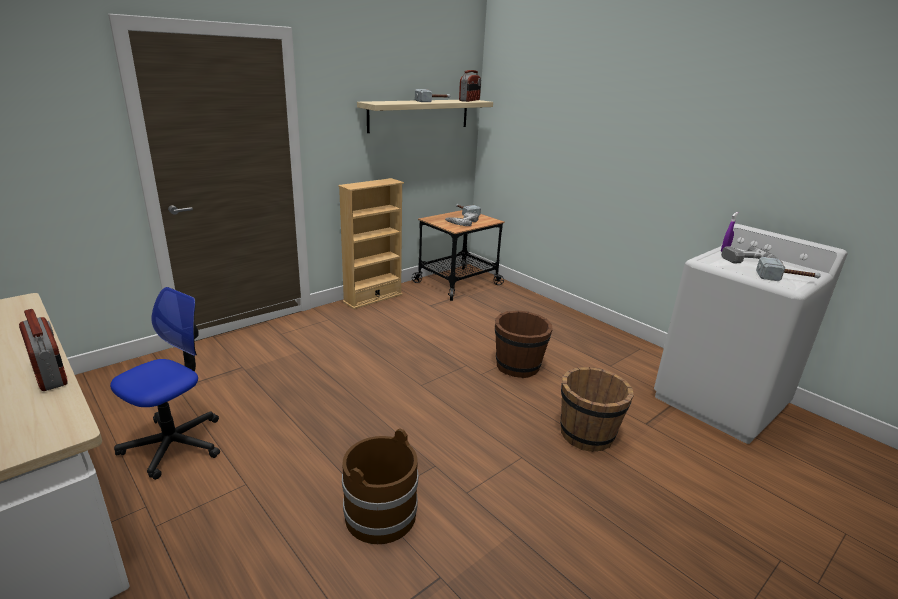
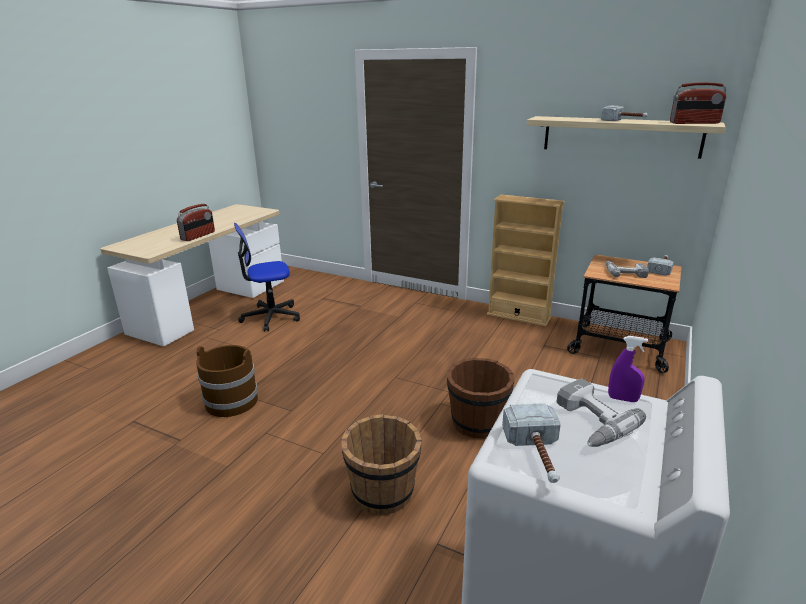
camera: 70 degrees right, 0 degrees up
(174, 444) = (270, 317): office chair -> office chair turned 150 degrees clockwise

